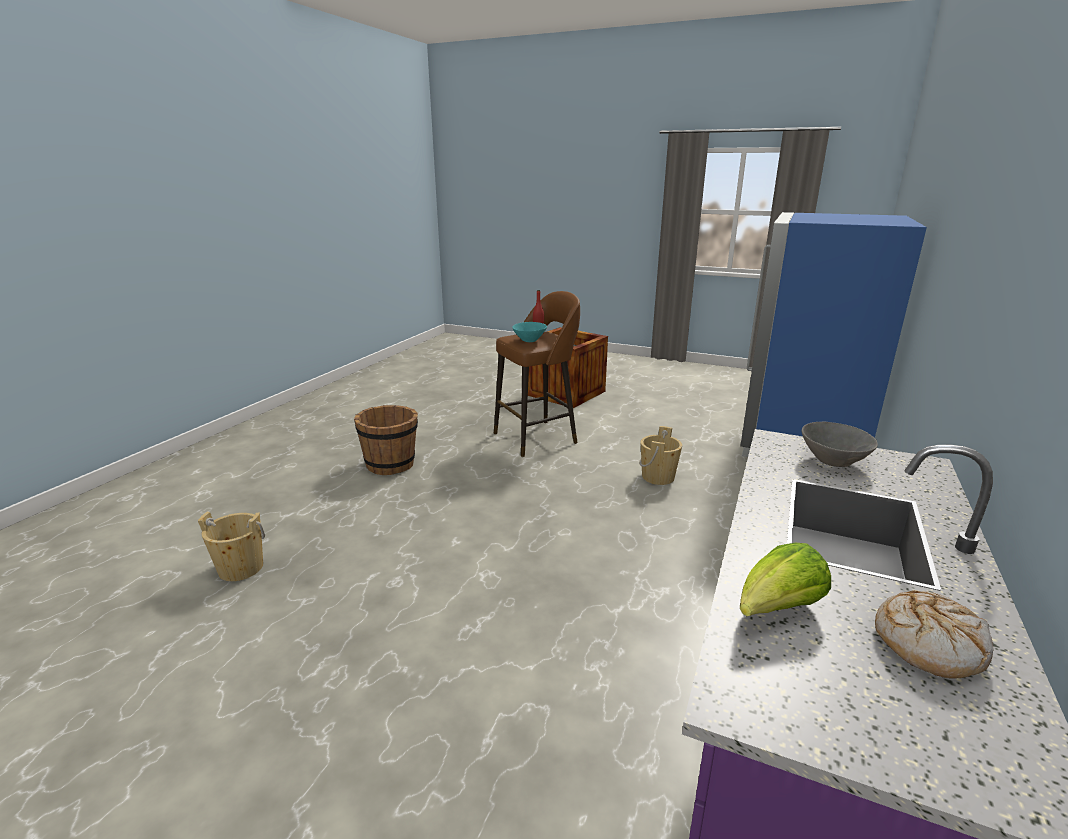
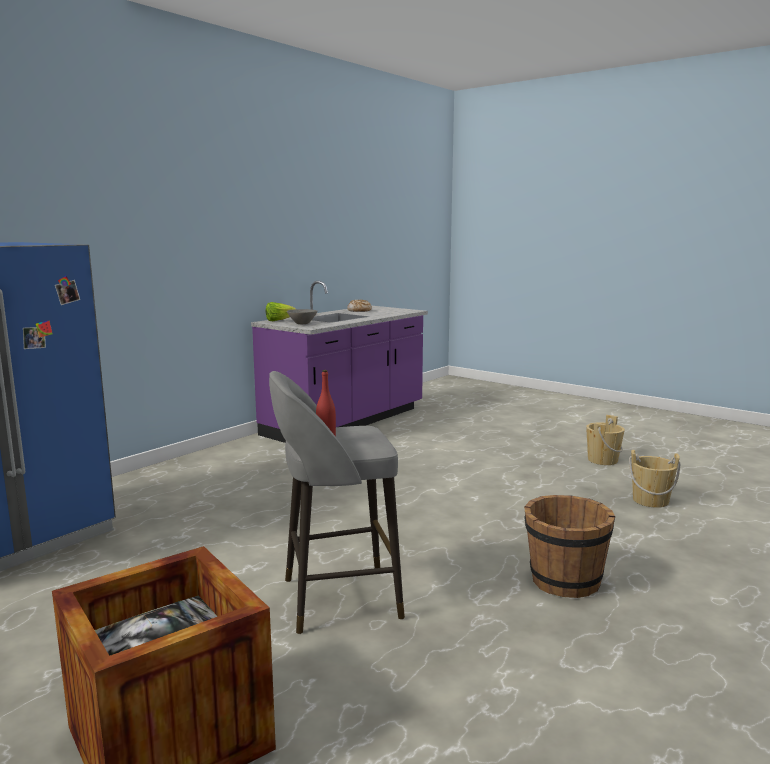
camera: 165 degrees left, 10 degrees down
(529, 340) = (354, 430): turquoise bowl -> none
(537, 438) = (336, 599): brown stool -> grey stool
(658, 477) = (241, 524): beige bucket -> beige bucket (602, 460)
(777, 609) = (387, 313): lettuce -> lettuce (279, 321)

